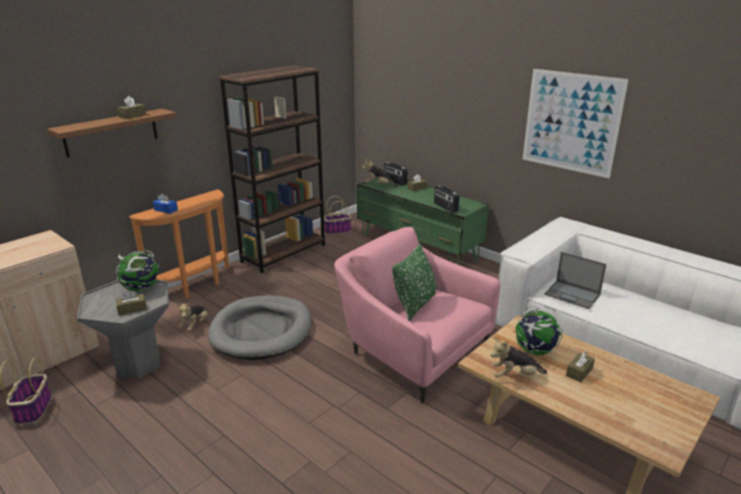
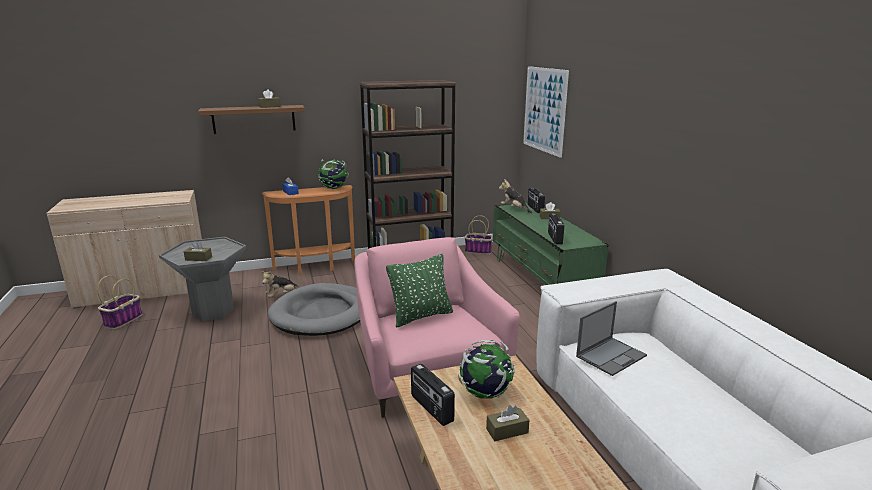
camera: 30 degrees right, 5 degrees down
(141, 289) = (223, 247): globe -> globe (334, 188)
(514, 376) = (431, 408): plush toy -> radio
(571, 122) = (687, 151): picture -> picture (544, 110)
(573, 295) = (611, 356): laptop -> laptop turned 105 degrees counterclockwise

